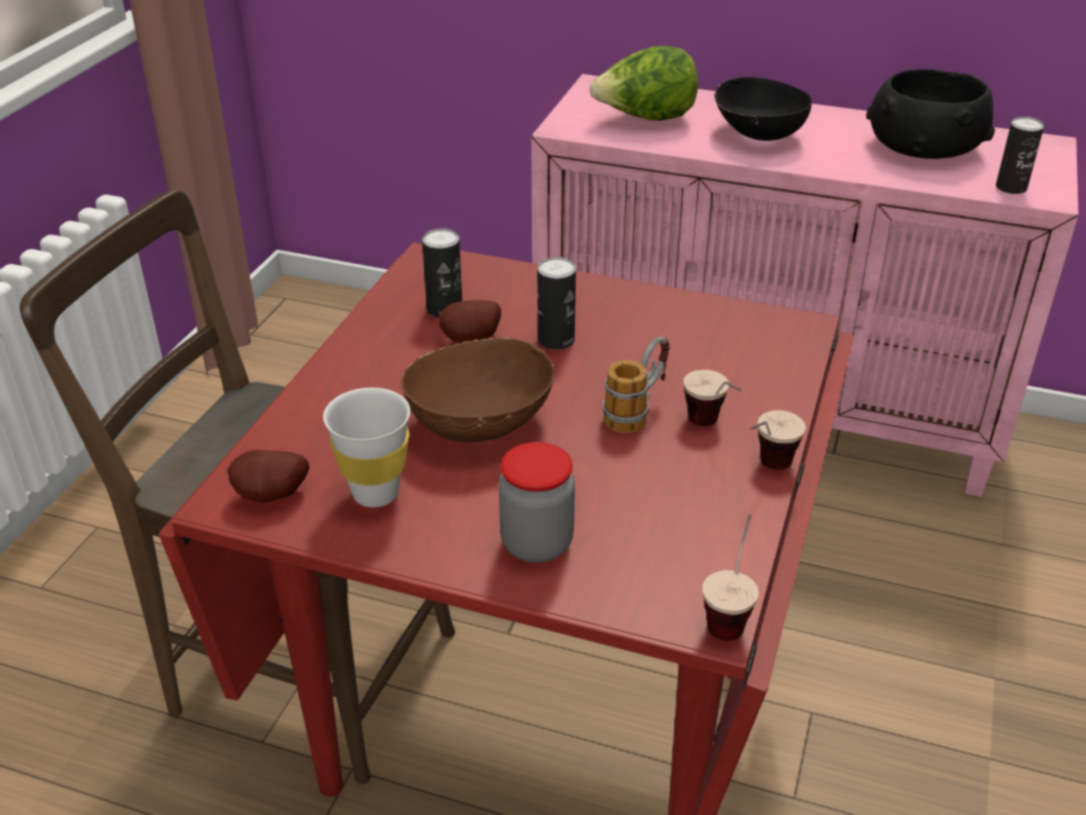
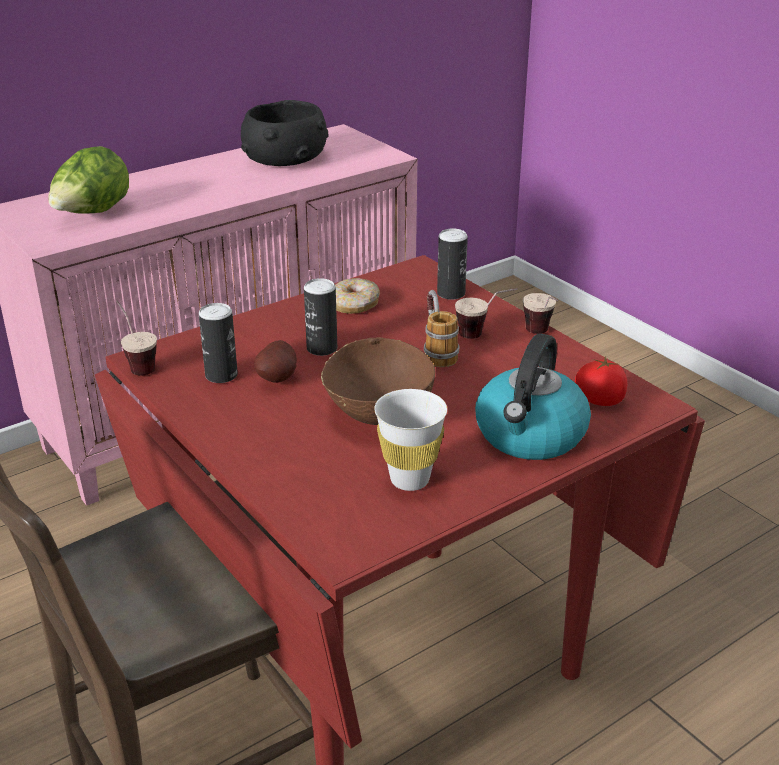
camera: 55 degrees left, 5 degrees down
(272, 497) = (362, 528): potato -> none
(537, 544) = (530, 436): jar -> kettle
(665, 321) = (354, 305): none -> donut
(672, 570) = (600, 400): none -> tomato
(730, 612) = (652, 396): cup -> cup (137, 364)
(757, 134) = (181, 192): black bowl -> none
(1011, 188) = (366, 159): can -> can (451, 293)

